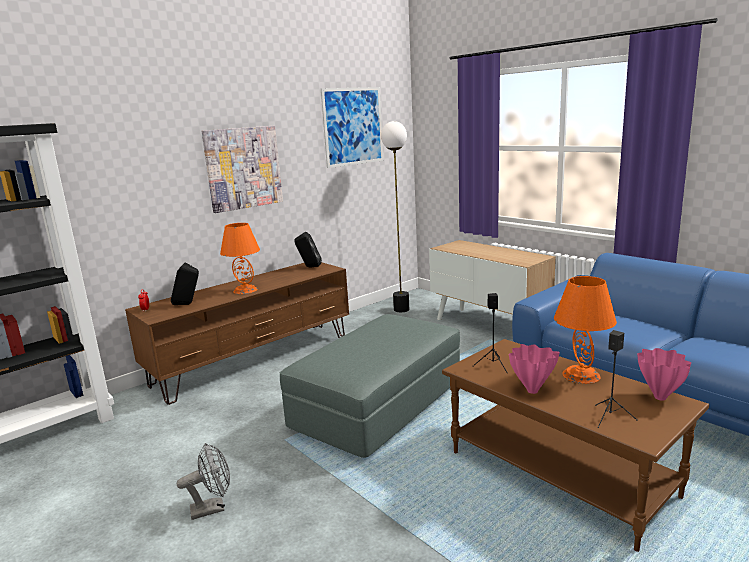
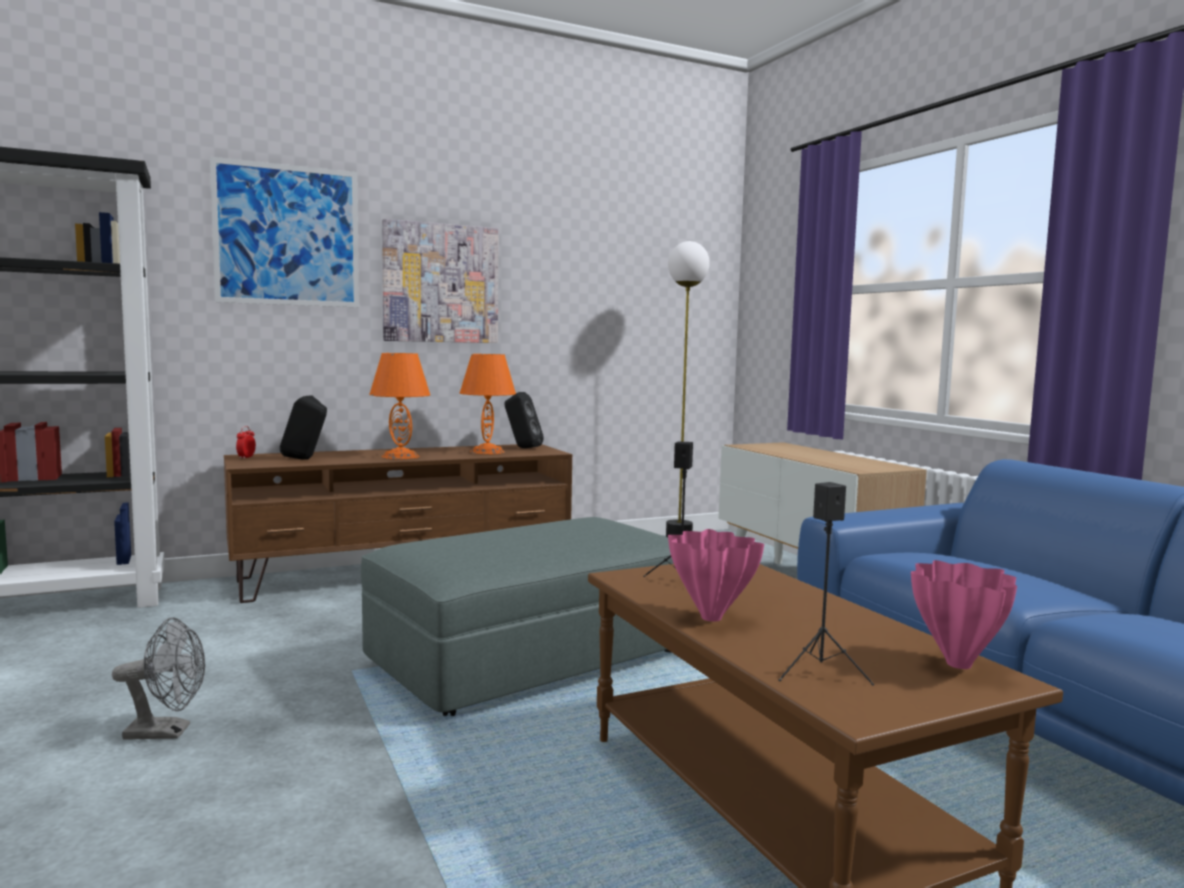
camera: 15 degrees right, 10 degrees down
(353, 126) = (632, 250): picture -> picture (287, 235)
(581, 375) = (829, 614): orange table lamp -> orange table lamp (487, 452)

